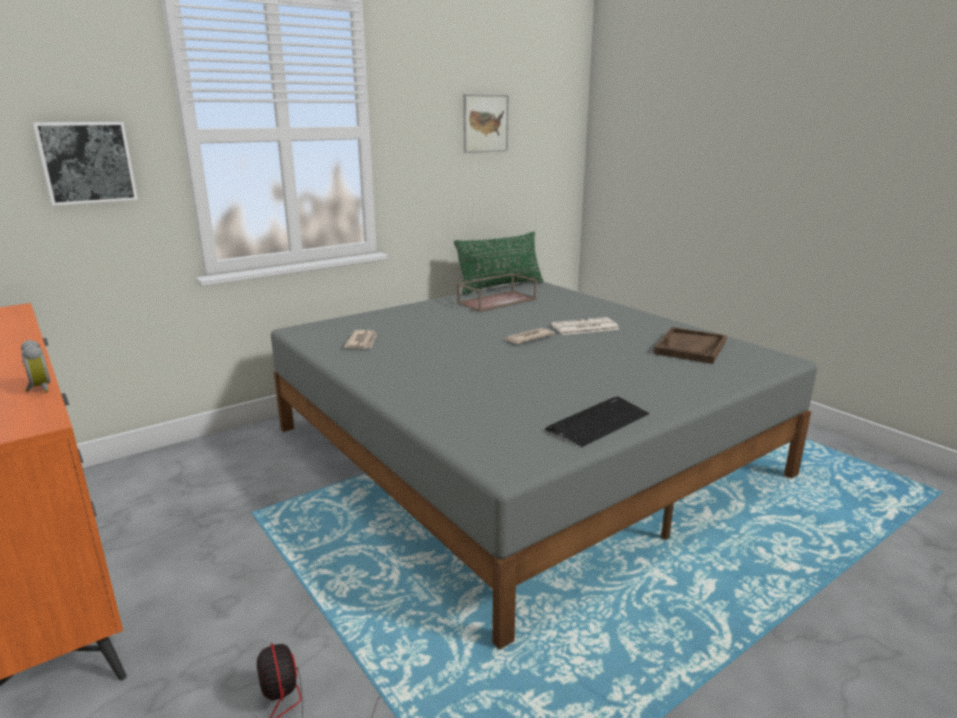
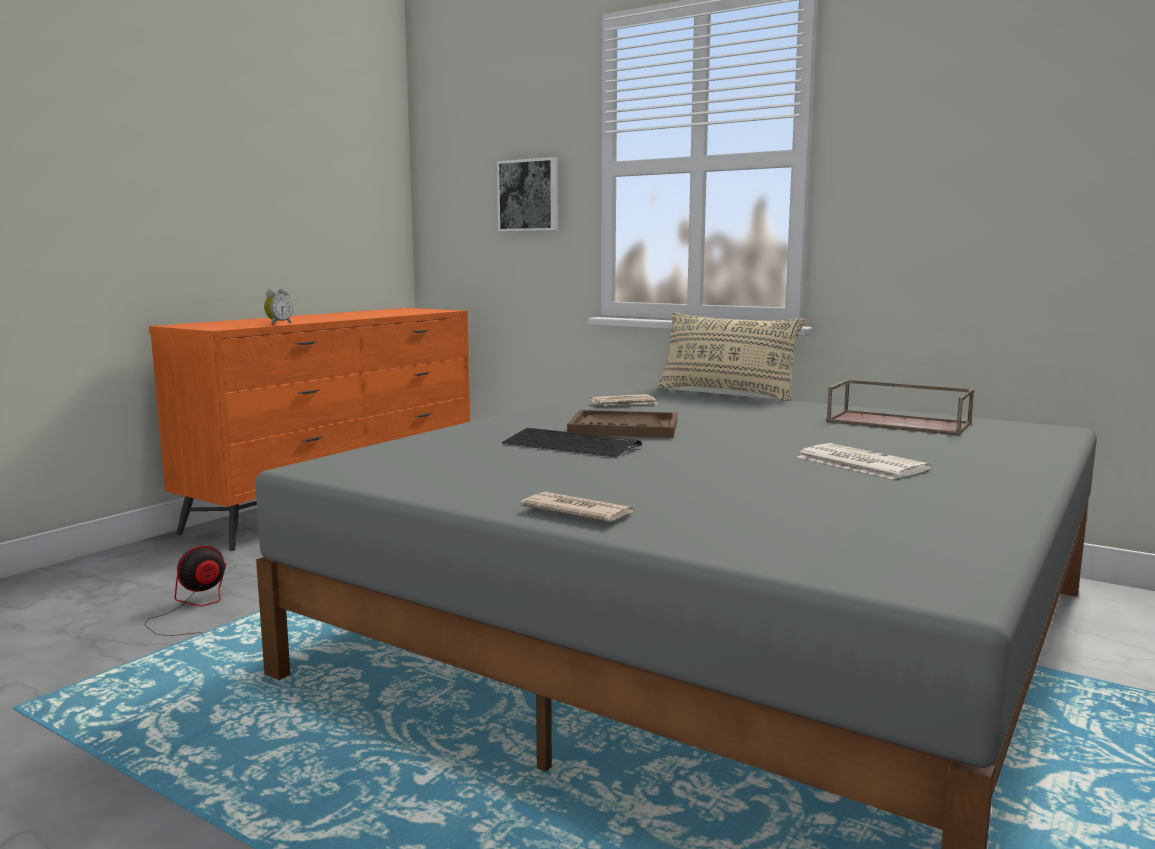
camera: 70 degrees right, 10 degrees down
(358, 312) = (726, 393): none -> beige pillow
(485, 123) = (1034, 132): picture -> none
(500, 286) = (983, 418): green pillow -> none
(527, 338) = (747, 445): newspaper -> newspaper (576, 512)
(598, 422) = (457, 488): keyboard -> keyboard (570, 445)
(690, 347) = (876, 521): brown tray -> brown tray (623, 428)

